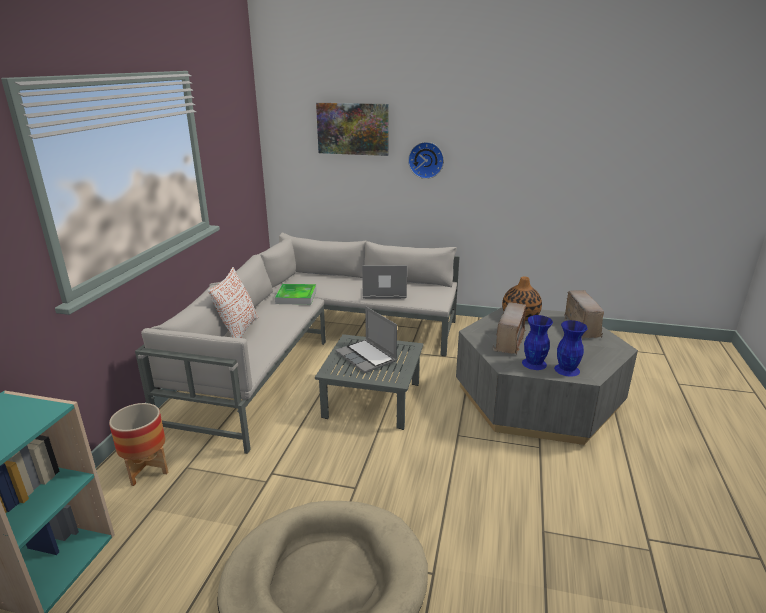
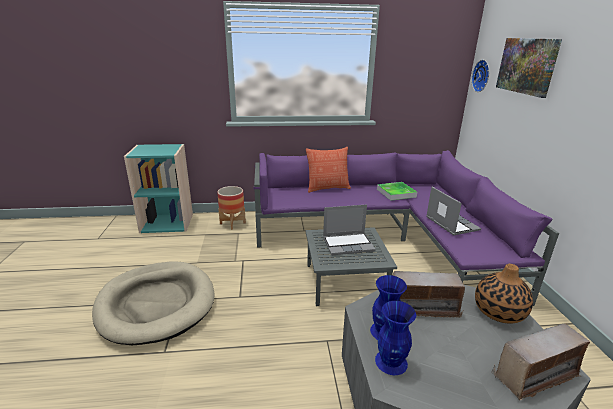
camera: 70 degrees right, 0 degrees up
(239, 331) = (327, 188): white pillow -> orange pillow
(321, 358) = (381, 245): white sofa -> purple sofa
(367, 357) = (348, 244): laptop -> laptop turned 135 degrees counterclockwise
(426, 160) = (577, 109): wall clock -> wall clock (482, 76)

